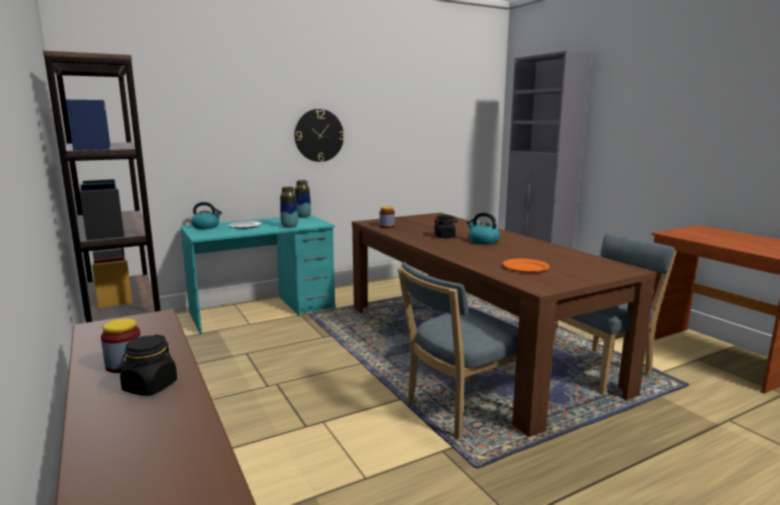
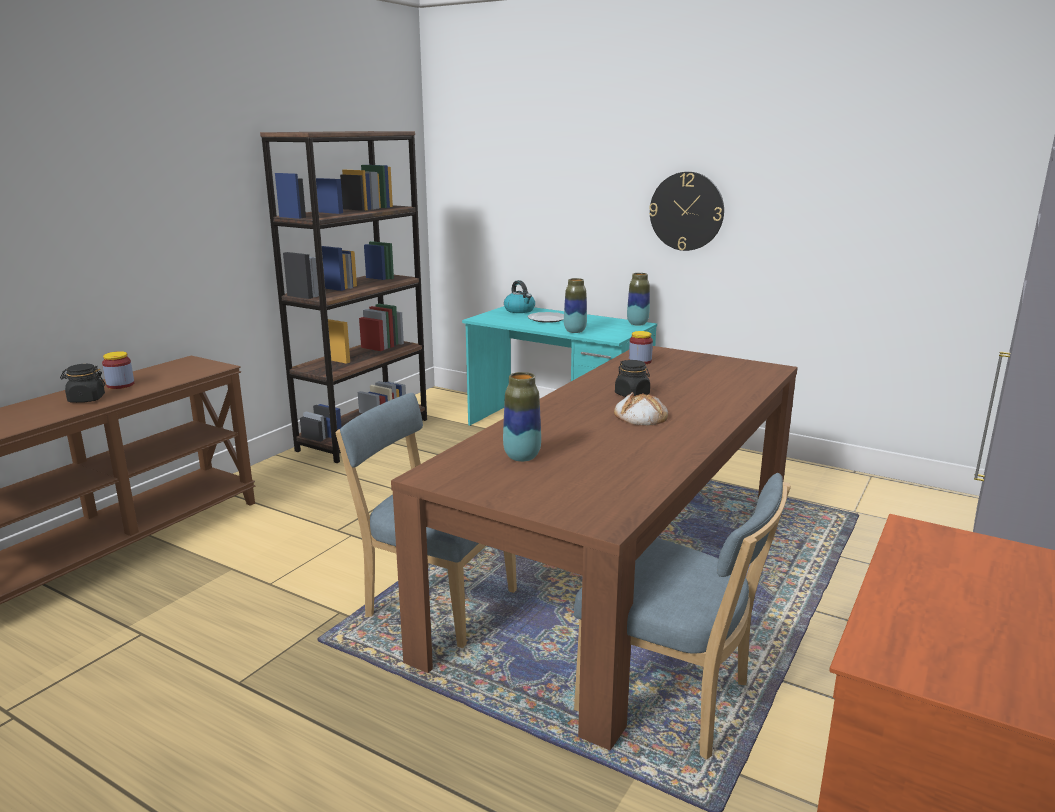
camera: 60 degrees right, 5 degrees up
(483, 241) = (640, 416): kettle -> bread
(525, 268) = (522, 457): orange plate -> vase

